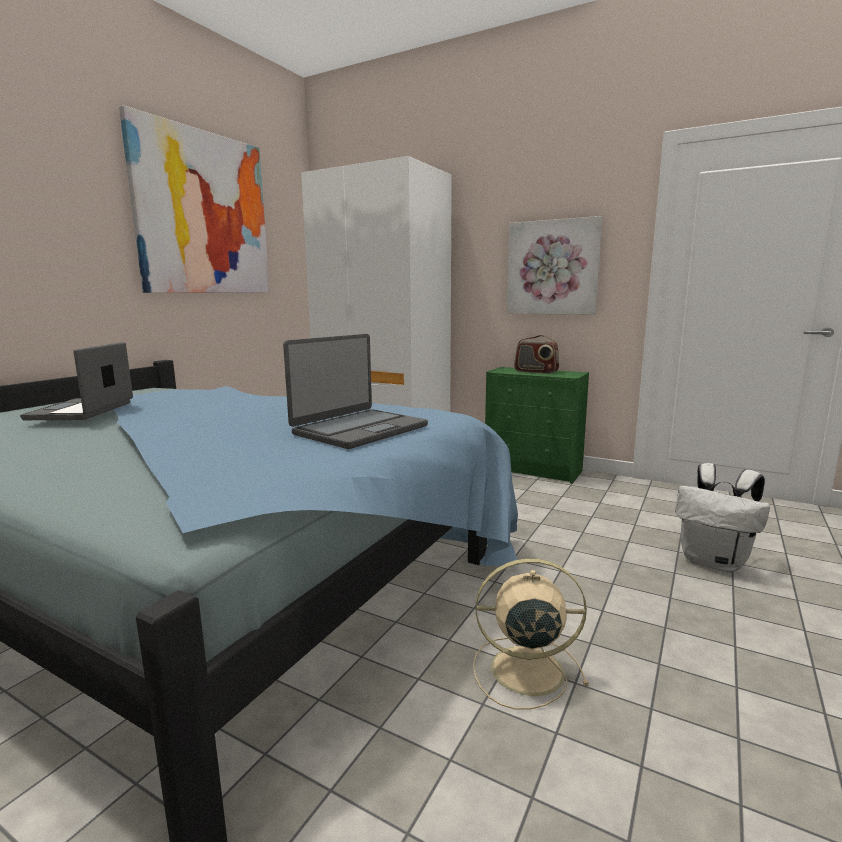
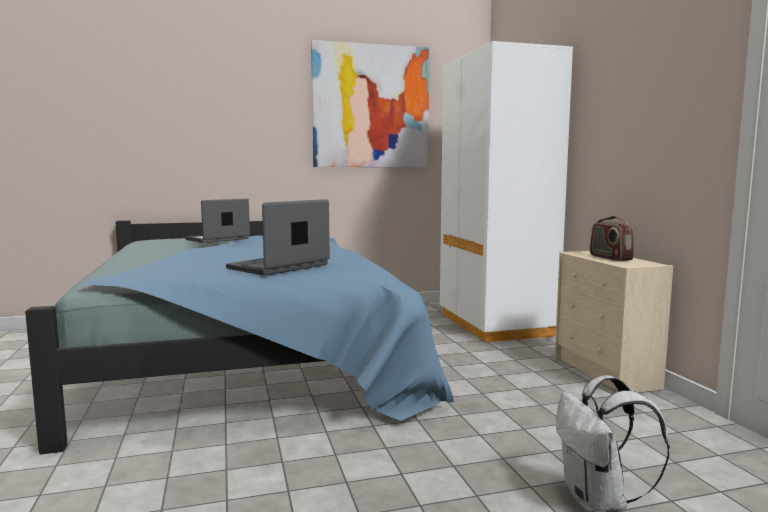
camera: 45 degrees right, 5 degrees down
(359, 430) = (279, 267): laptop -> laptop turned 135 degrees clockwise
(523, 670) = (278, 469): beige fan -> none
(534, 470) = (606, 373): green dresser -> beige dresser
(552, 268) = (647, 139): picture -> none

